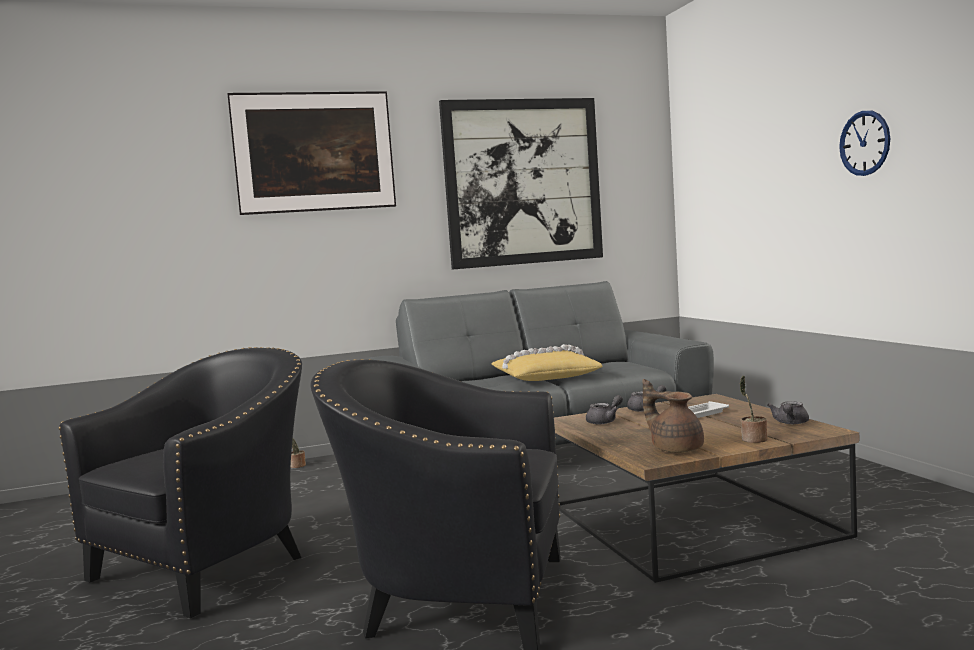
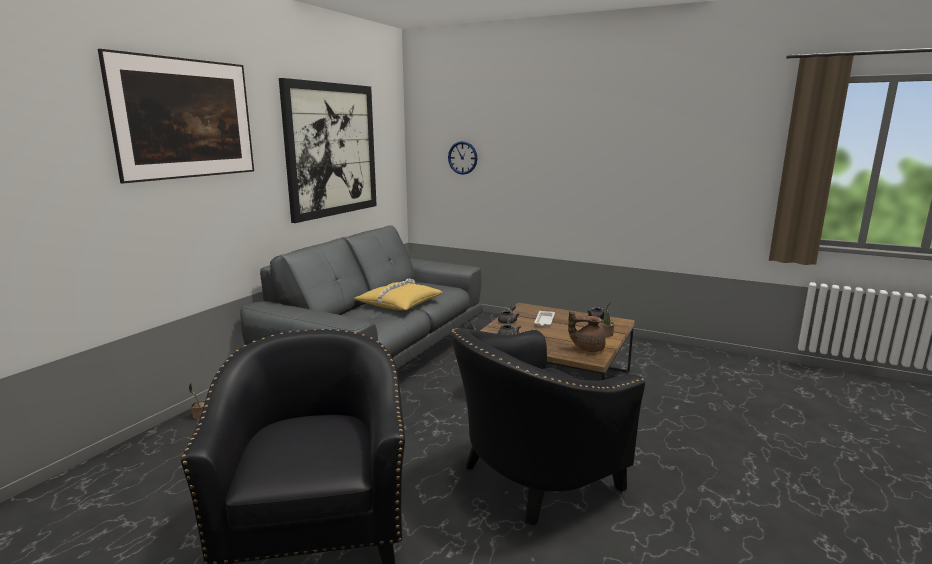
camera: 45 degrees left, 10 degrees up
(864, 143) = (576, 152): wall clock -> wall clock (462, 158)

